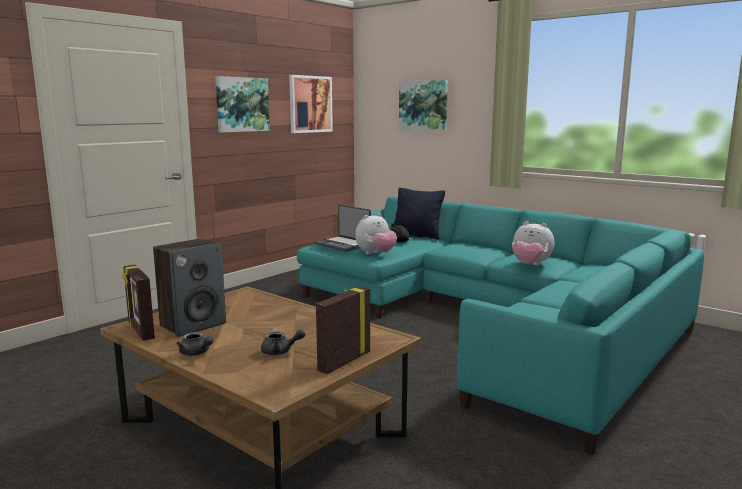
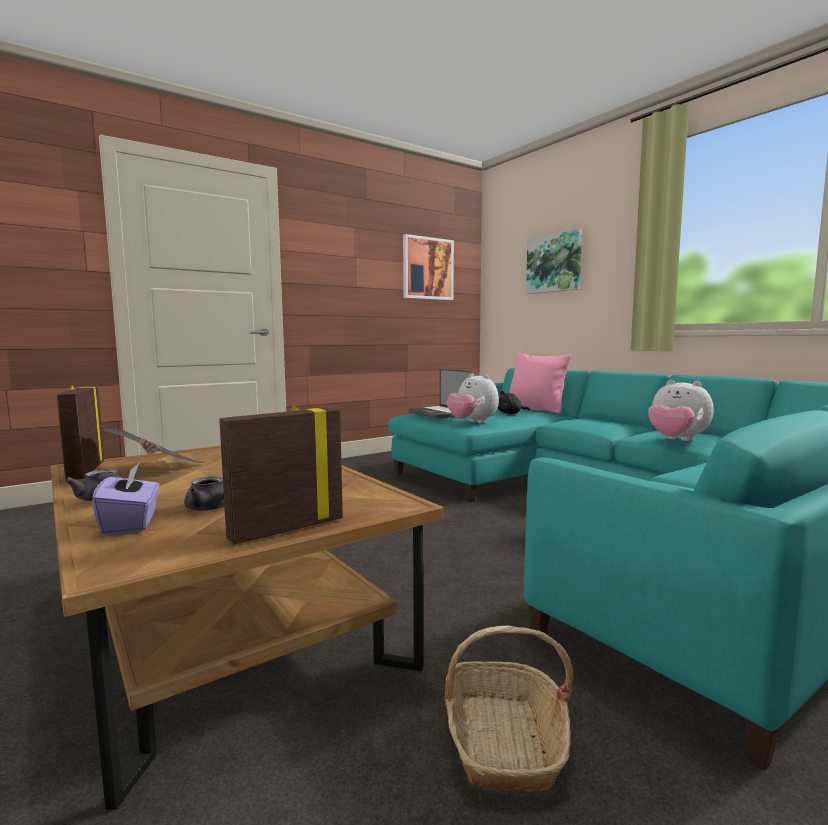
camera: 15 degrees right, 5 degrees down
(193, 325) = (156, 469): speaker -> newspaper
(242, 104) = (345, 262): picture -> none
(243, 368) = (131, 523): none -> purple tissue box
(375, 254) = (472, 422): plush toy -> plush toy turned 75 degrees clockwise
(417, 235) = (536, 410): black pillow -> pink pillow
(467, 462) = (503, 741): none -> basket

